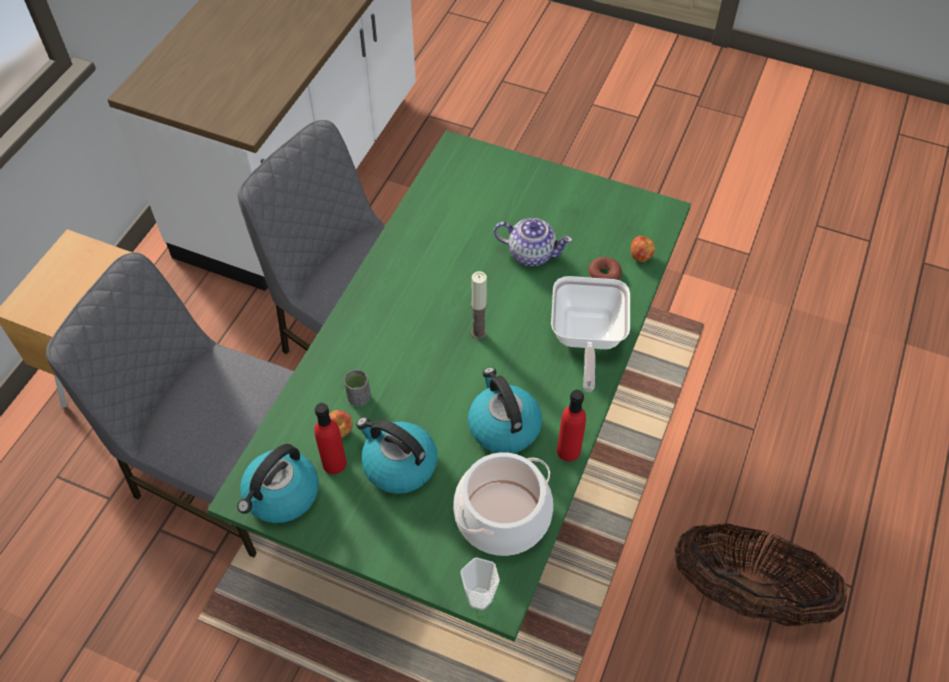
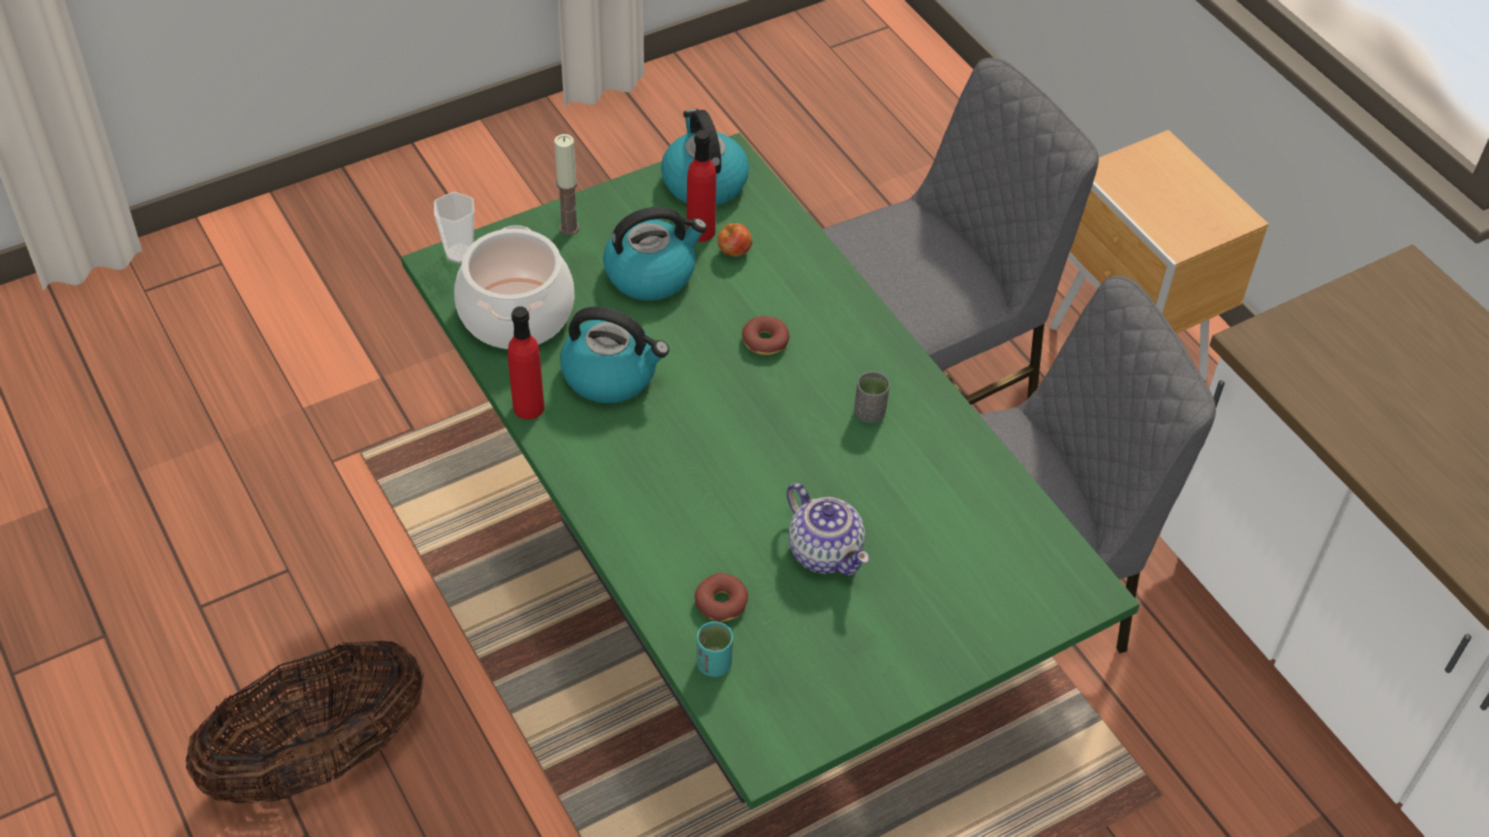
camera: 125 degrees right, 5 degrees down
(359, 397) = (761, 286): grey cup -> grey cup (869, 413)
(405, 366) = (765, 341): none -> donut
(478, 333) = (750, 426): candle -> candle (569, 228)
(531, 253) = (825, 551): teapot -> teapot turned 90 degrees counterclockwise
(586, 339) = (646, 517): frying pan -> none
(640, 256) = (714, 664): apple -> turquoise cup

